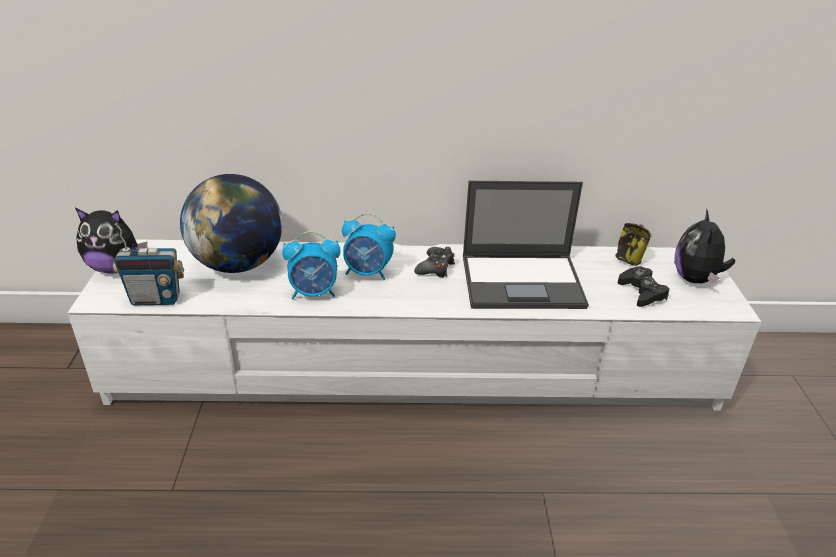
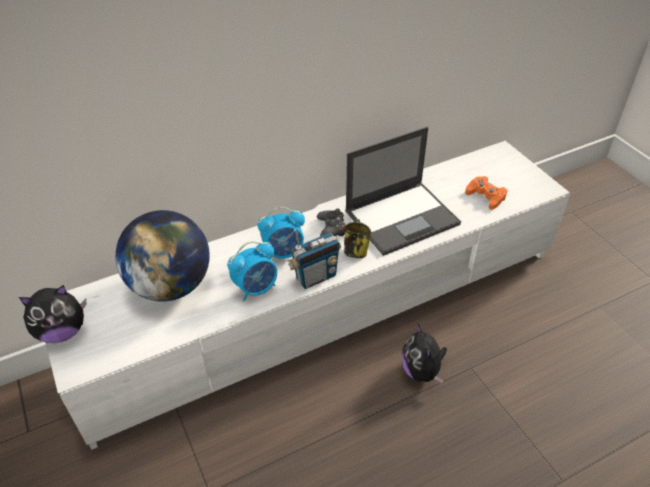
camera: 25 degrees left, 10 degrees up
(156, 299) = (128, 347): radio -> radio (315, 277)
(629, 258) = (459, 169): mug -> mug (355, 250)
(642, 292) = (485, 196): black game controller -> orange game controller
(696, 279) = (512, 172): plush toy -> plush toy (422, 371)

